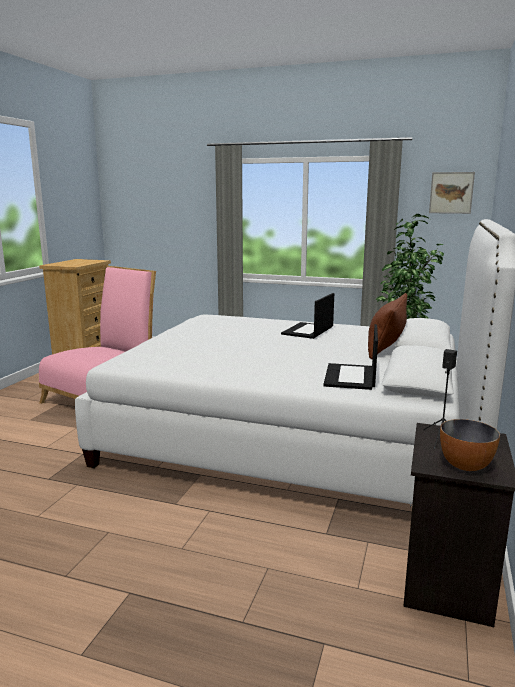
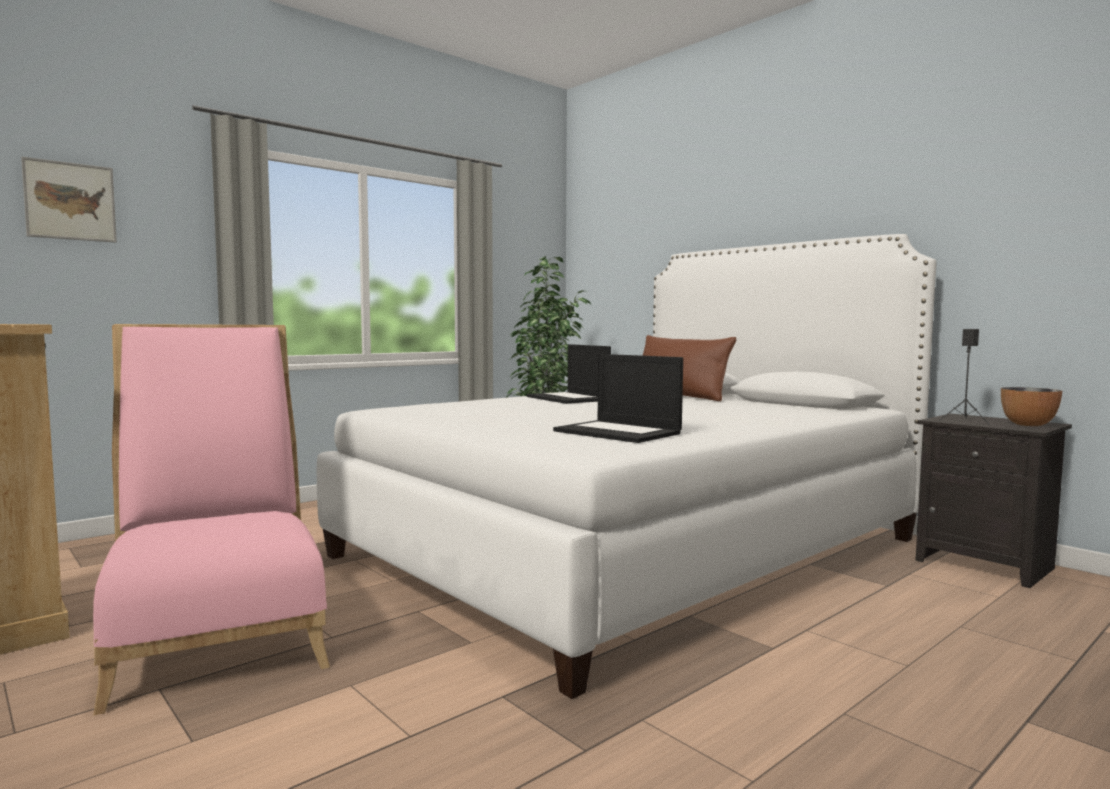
camera: 60 degrees left, 10 degrees down
(351, 377) = (782, 409): laptop -> laptop (619, 432)
(451, 193) = (532, 239): picture -> picture (70, 201)

